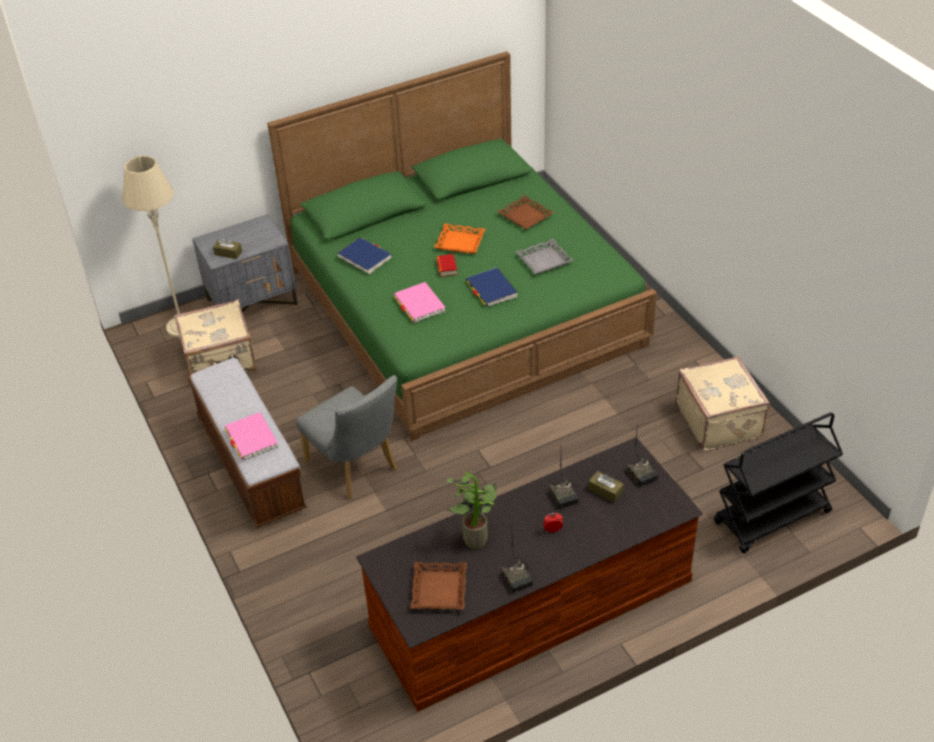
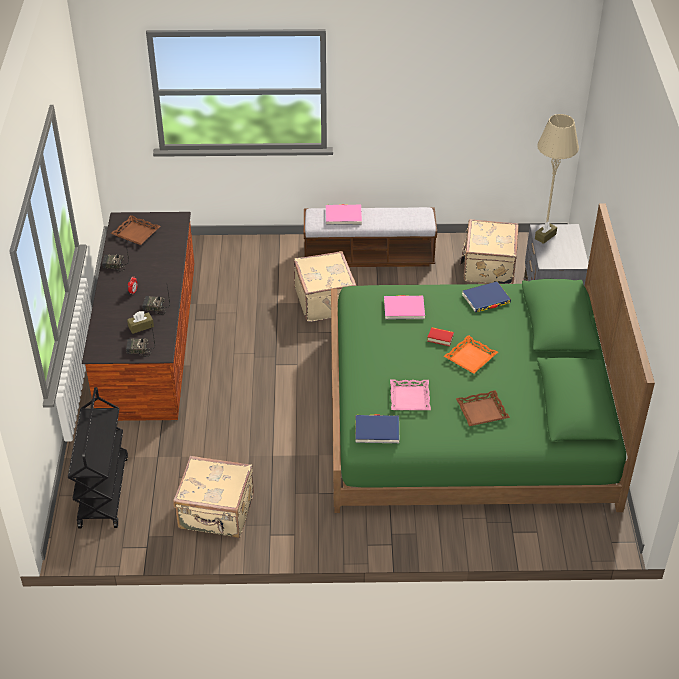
camera: 115 degrees right, 0 degrees up
(356, 469) = (326, 301): grey chair -> beige suitcase
(476, 537) = (159, 259): potted plant -> none
(491, 289) = (393, 353): blue book -> blue book (377, 431)
(544, 260) = (409, 398): grey tray -> pink tray

